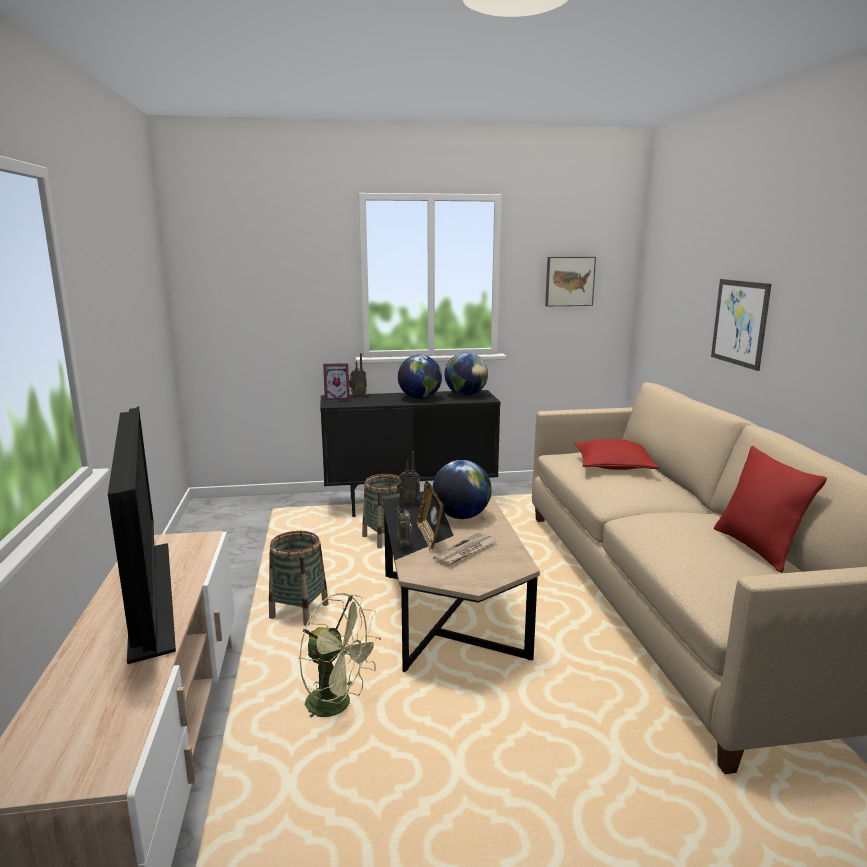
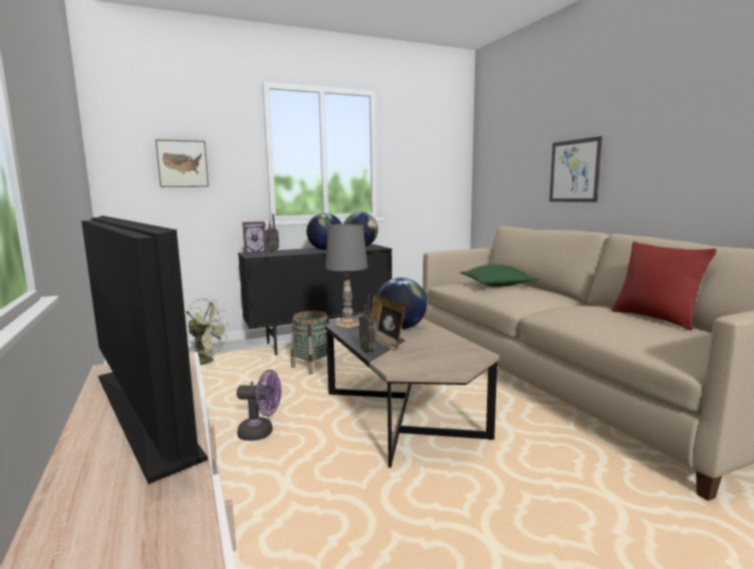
camera: 15 degrees left, 5 degrees down
(299, 611) = (261, 433): basket -> purple fan
(338, 705) = (342, 509): green fan -> green fan (207, 362)
(408, 503) = (348, 324): radio -> grey table lamp
(466, 551) = (426, 349): newspaper -> none
(569, 281) = (426, 160): picture -> picture (182, 164)
(613, 466) = (496, 285): red pillow -> green pillow

